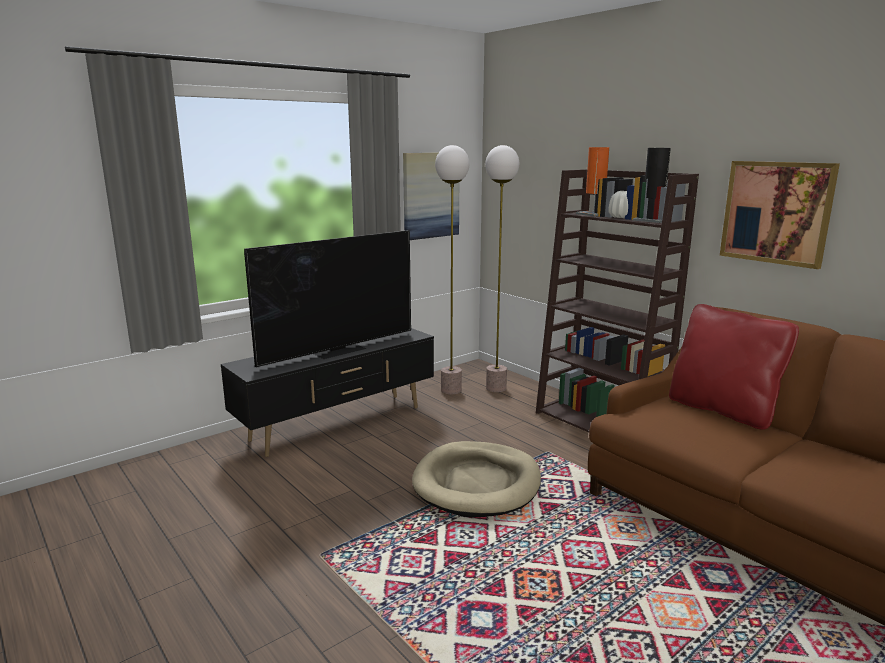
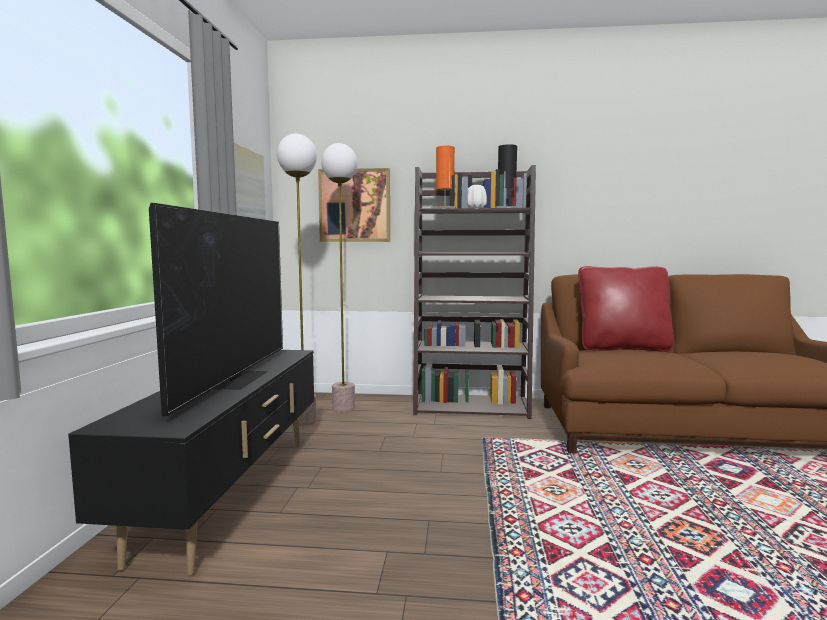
camera: 45 degrees left, 10 degrees down
(477, 483) = (485, 484): beige dog bed -> none
(776, 212) = (592, 198): picture -> picture (355, 205)

